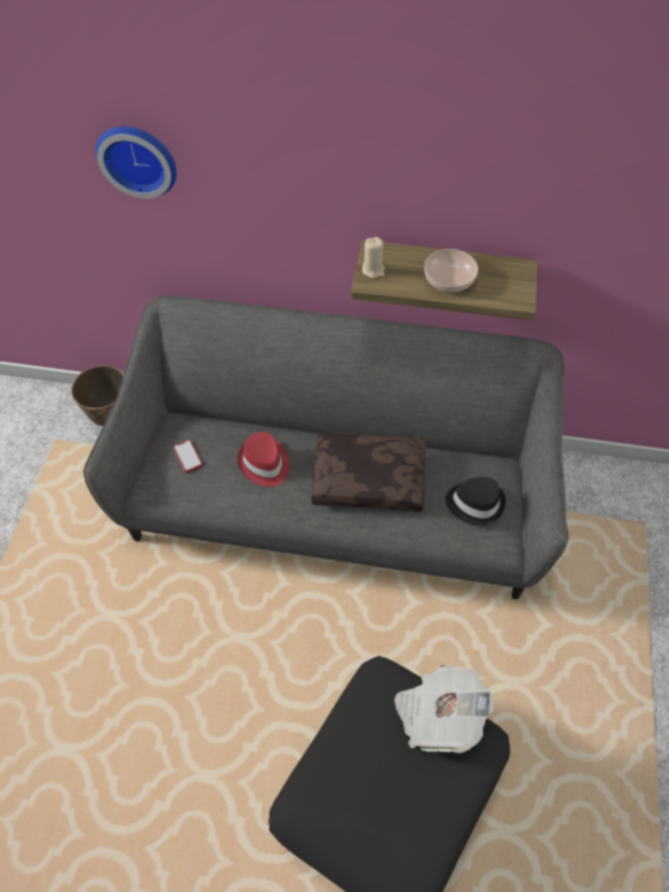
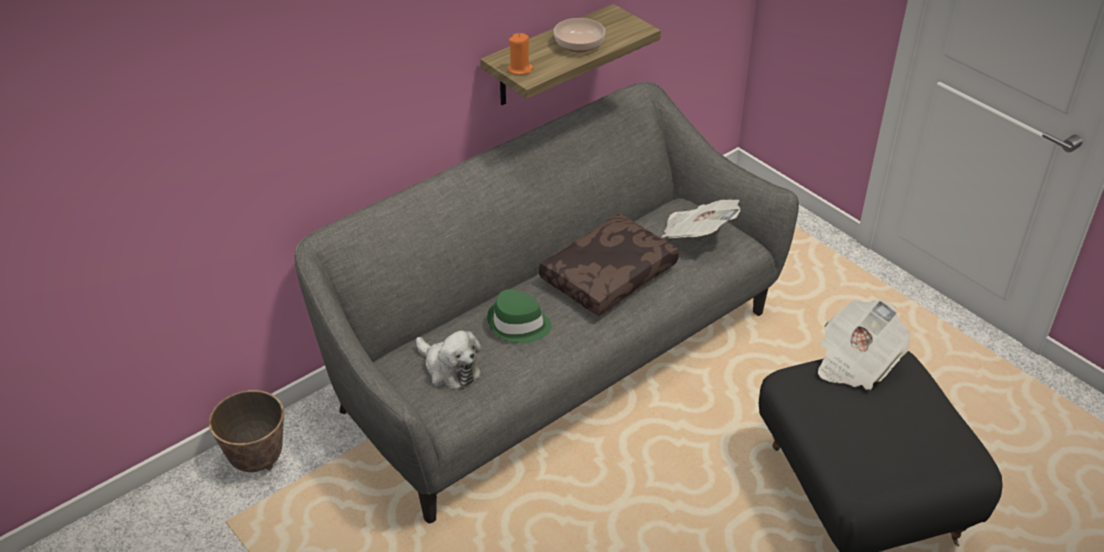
camera: 50 degrees left, 15 degrees down
(138, 158) = (271, 71): wall clock -> none
(188, 457) = (449, 369): phone -> plush toy
(264, 463) = (518, 325): red hat -> green hat
(373, 270) = (520, 69): beige candle -> orange candle
(475, 503) = (697, 235): black hat -> newspaper

